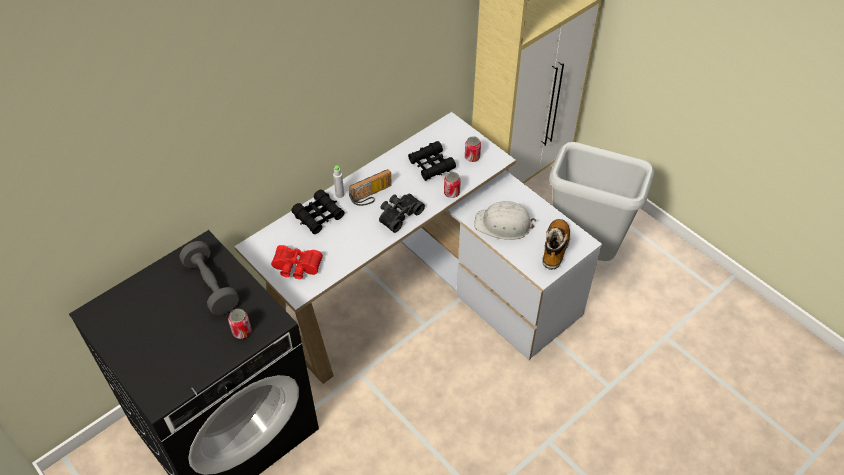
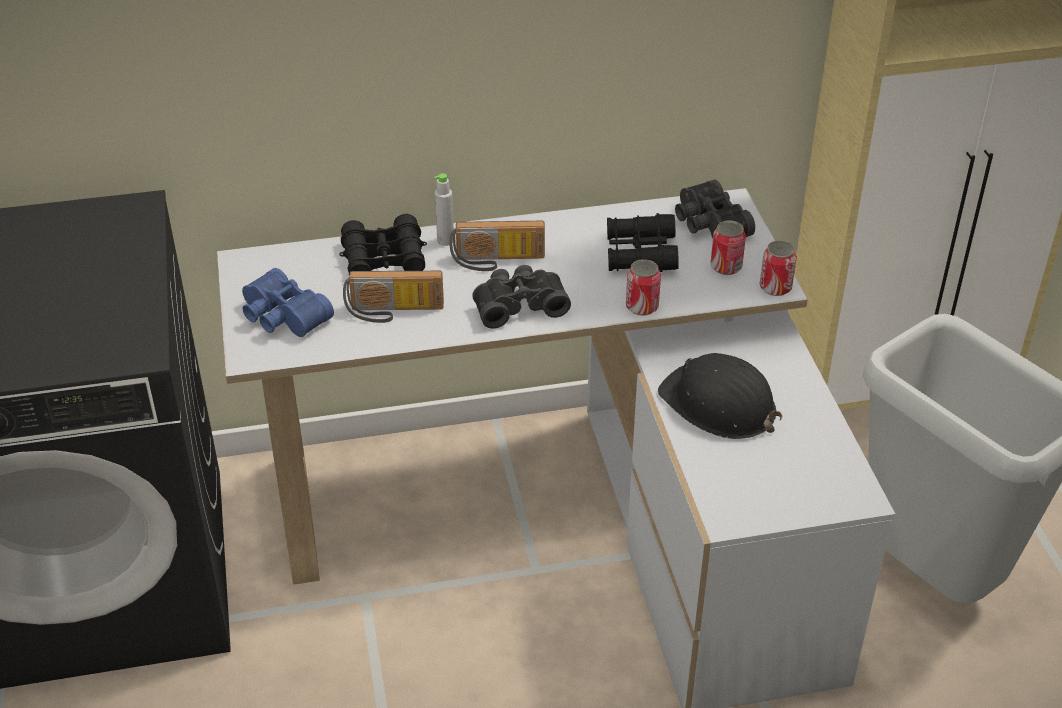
camera: 30 degrees right, 10 degrees down
(211, 286) = (93, 265): grey dumbbell -> none
(242, 331) = (75, 344): can -> can (775, 287)
(296, 268) = (282, 317): red binoculars -> blue binoculars
(346, 242) = (394, 312): none -> radio
(449, 138) = (708, 224): none -> black binoculars
(503, 224) = (719, 405): white hard hat -> black hard hat
(555, 248) = (790, 483): boot -> none

